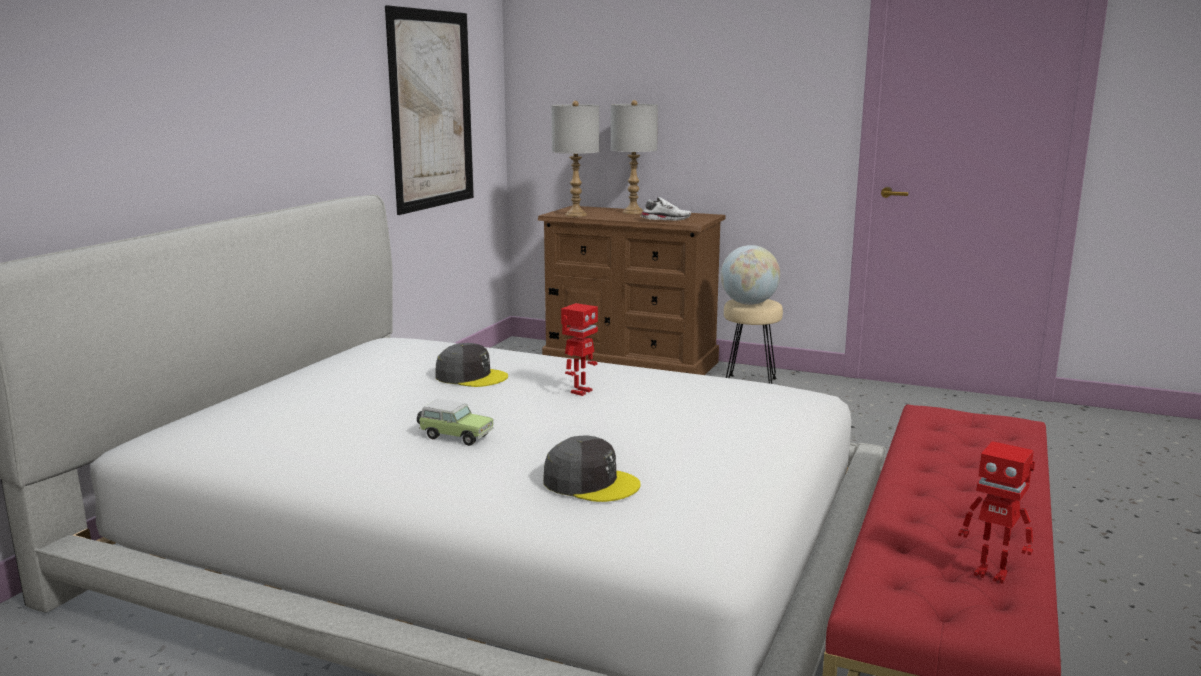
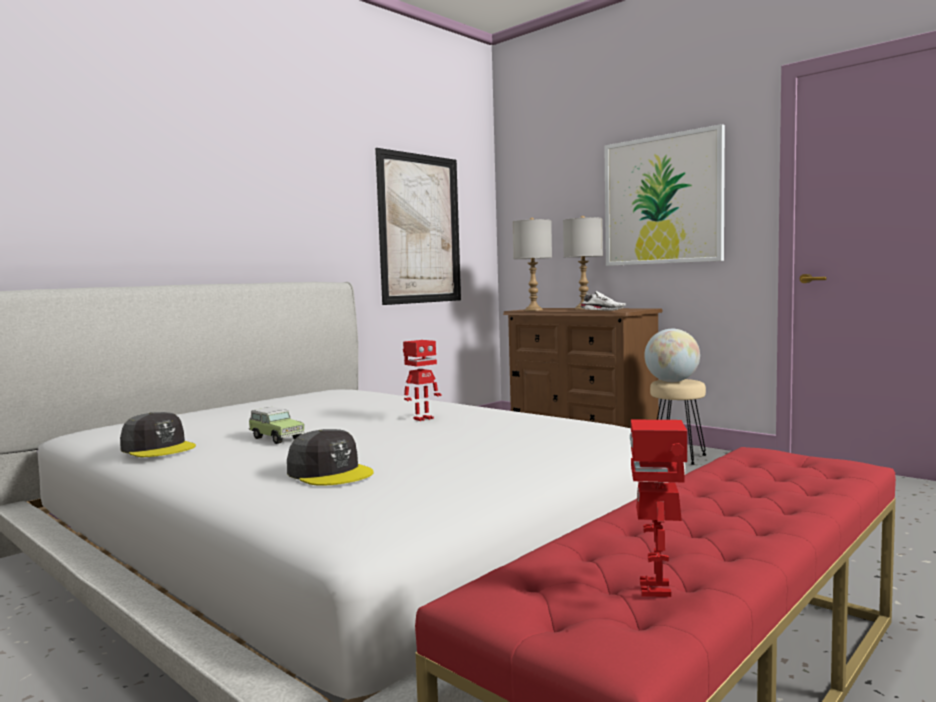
camera: 20 degrees right, 10 degrees down
(471, 376) = (352, 407): grey cap -> grey cap (158, 448)
(730, 89) = (662, 200): none -> picture
(991, 574) = (657, 589): toy robot -> toy robot turned 45 degrees clockwise

